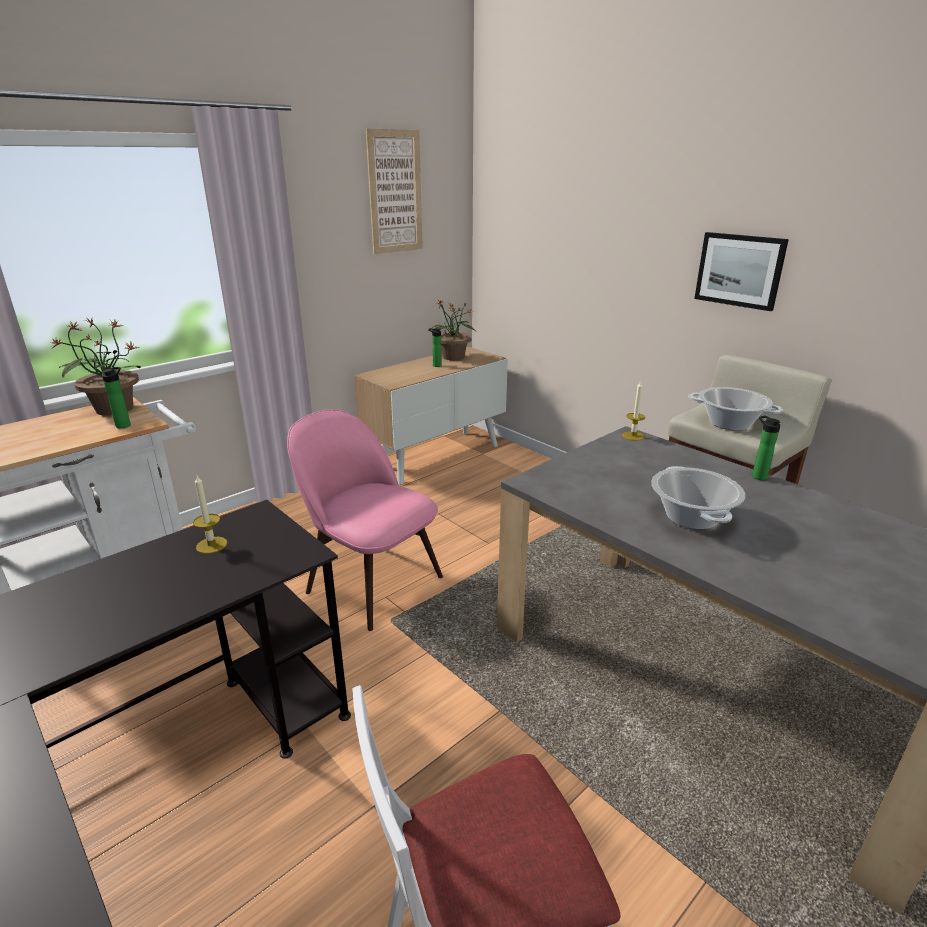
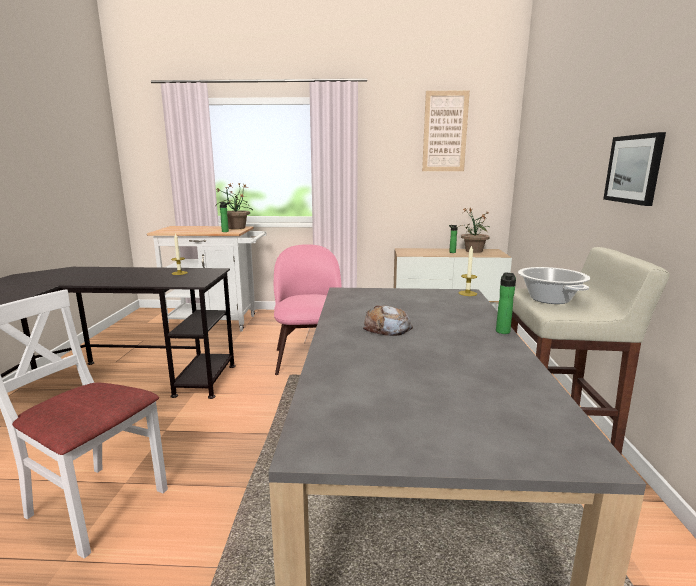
camera: 45 degrees right, 10 degrees down
(692, 517) = (387, 328): cooking pot -> bread

